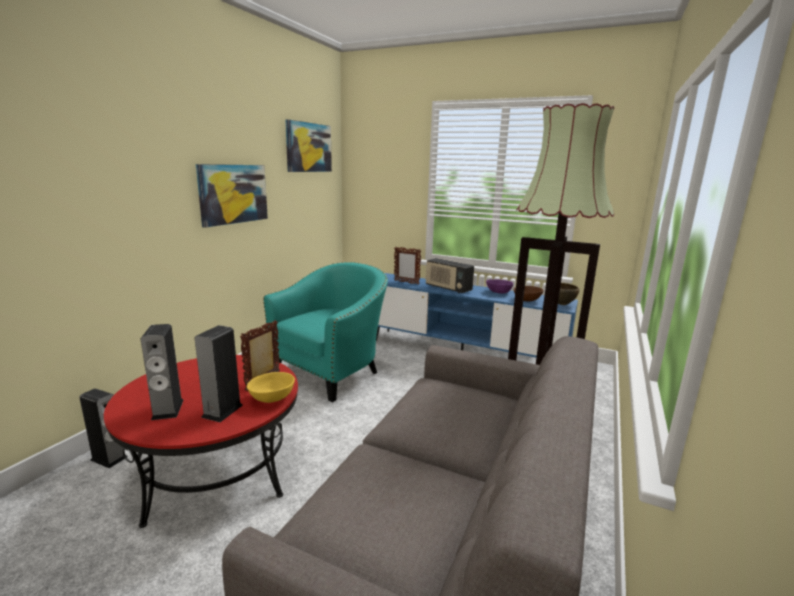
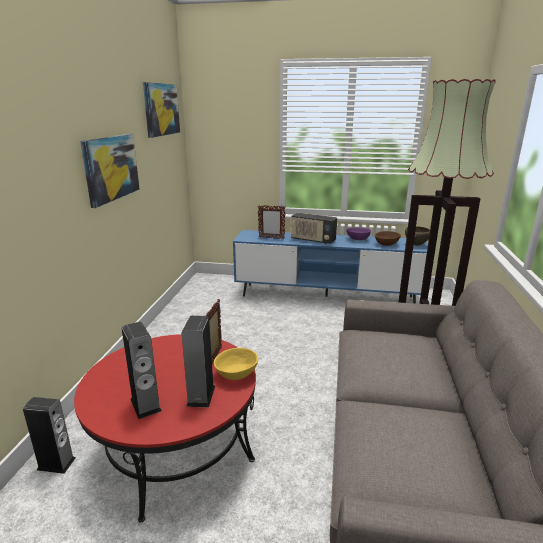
camera: 15 degrees left, 5 degrees up
(332, 372) = (223, 334): turquoise armchair -> none

